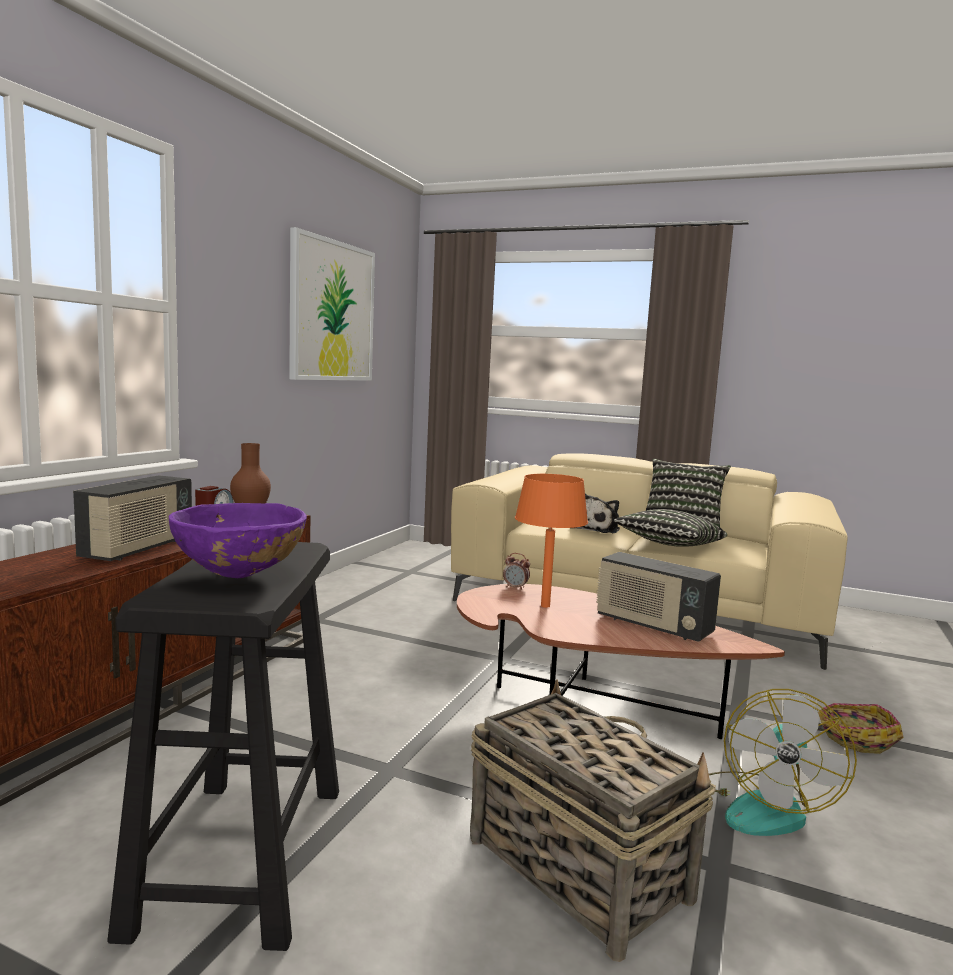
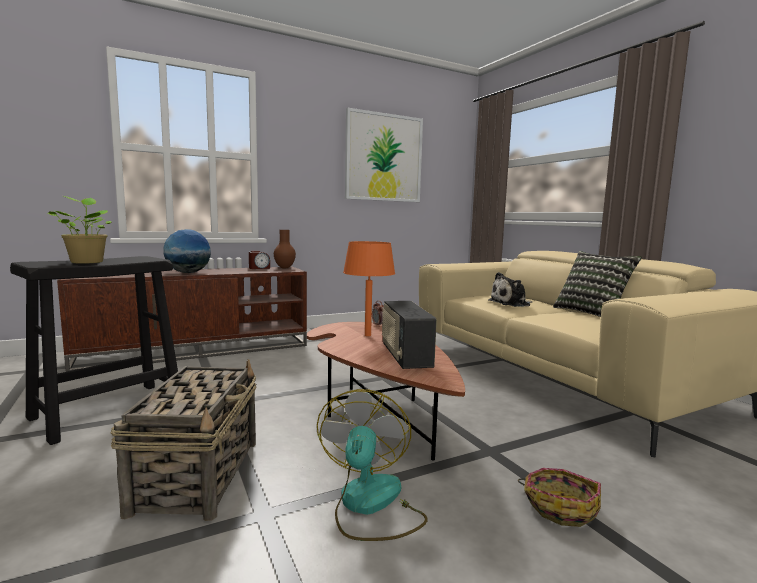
camera: 40 degrees right, 0 degrees up
(138, 549) = (188, 273): radio -> globe
(240, 575) = (87, 262): purple bowl -> potted plant
(669, 546) = (542, 318): pillow -> none
(765, 806) = (370, 505): fan -> fan turned 120 degrees clockwise

